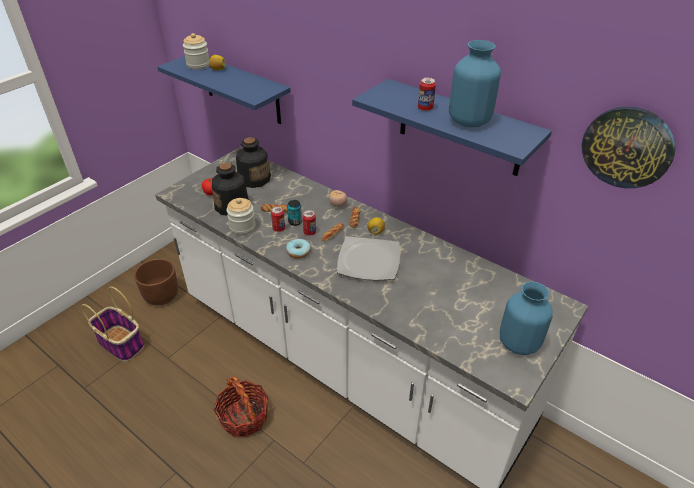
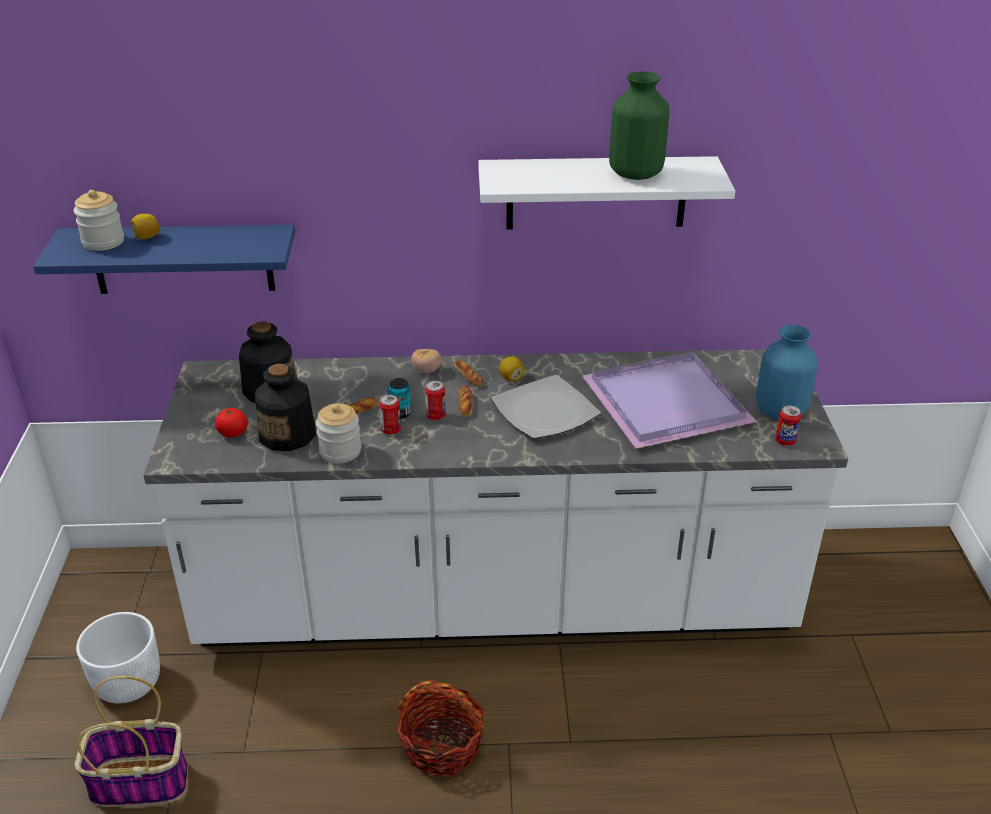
camera: 40 degrees left, 5 degrees down
(161, 295) = (127, 682): brown planter -> white planter
(298, 252) = (452, 442): donut -> none
(425, 108) = (573, 176): can -> can (785, 441)
(445, 295) = (665, 405): none -> purple tray
(459, 128) = (596, 193): blue shelf -> white shelf
(468, 121) = (634, 173): blue vase -> green vase
(627, 147) = (803, 147): wall clock -> none

